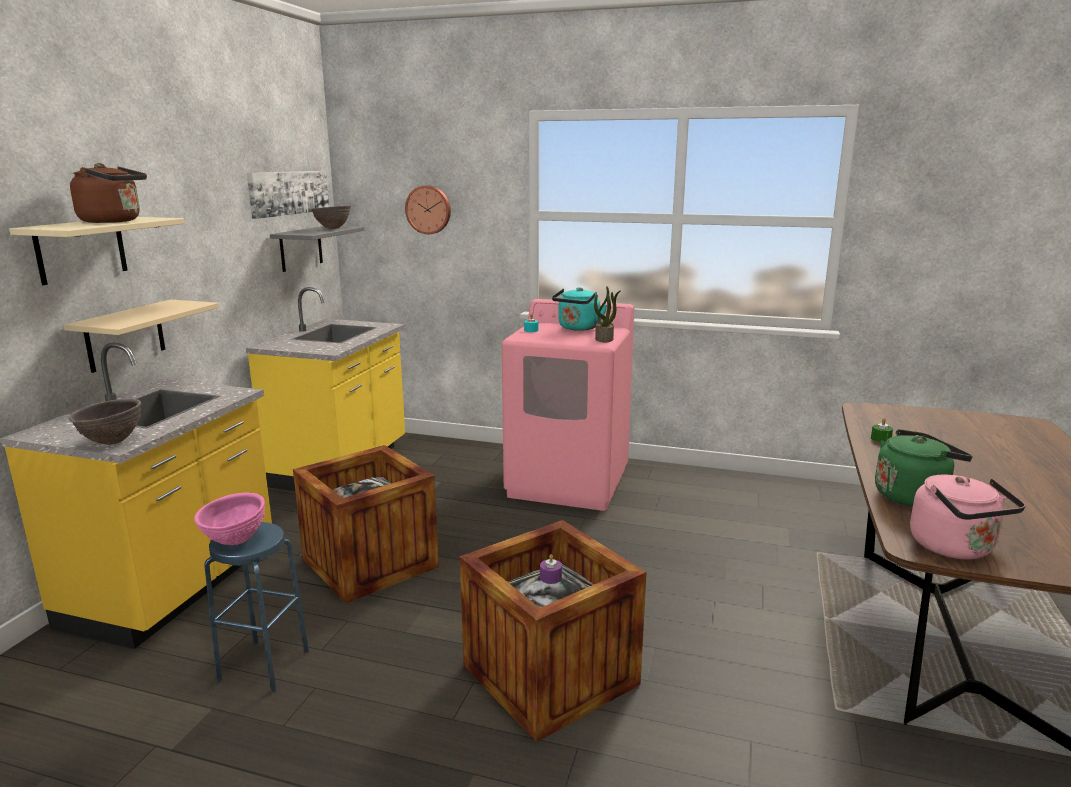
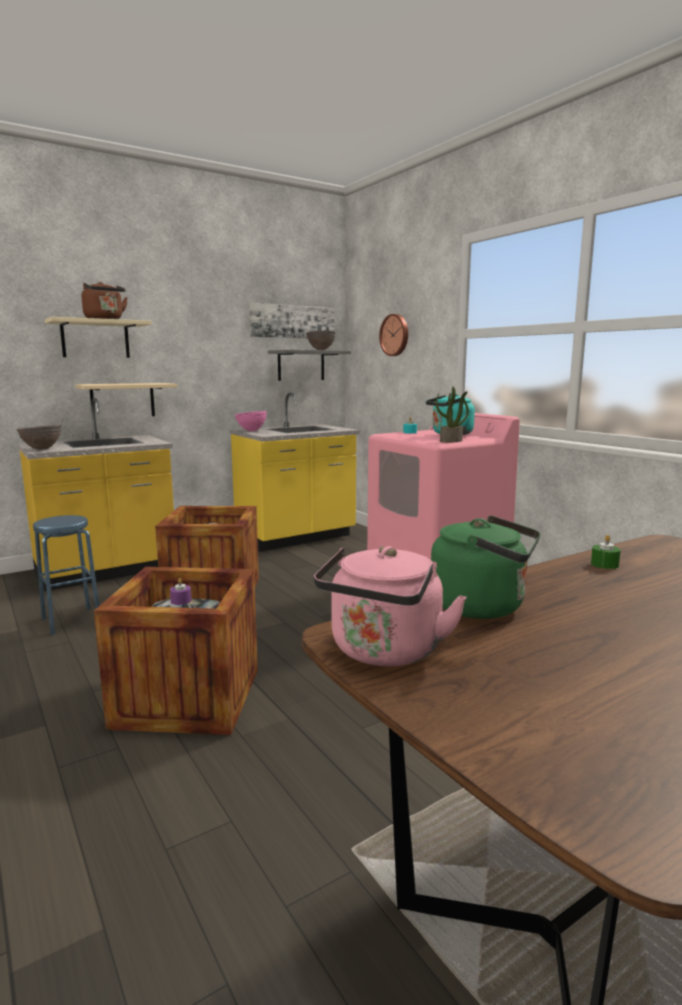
camera: 40 degrees right, 5 degrees down
(235, 542) = (51, 521): pink bowl -> pink bowl (251, 431)

